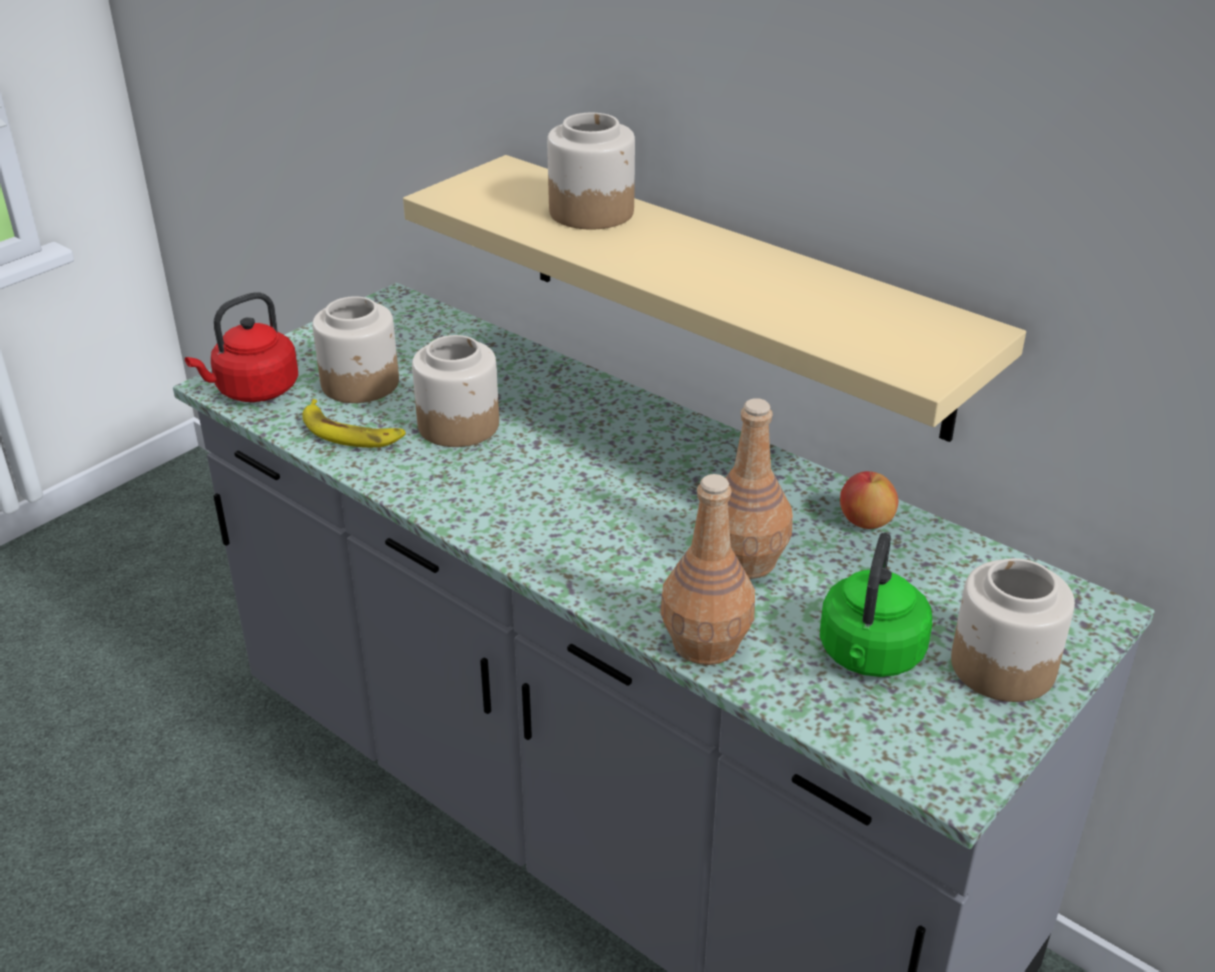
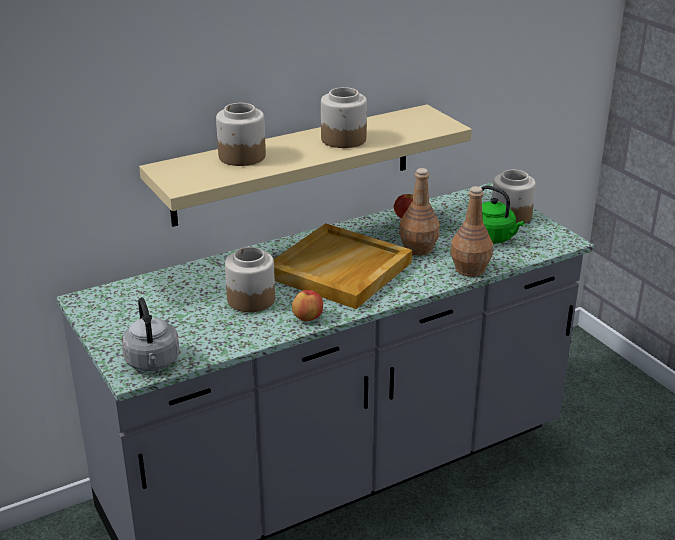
camera: 70 degrees left, 5 degrees down
(253, 391) = (153, 363): red kettle -> grey kettle
(350, 432) = (231, 334): banana -> none
(361, 384) = (178, 324): jar -> jar (344, 139)
(427, 490) = (308, 318): none -> apple
(602, 488) = (340, 270): none -> beige tray

